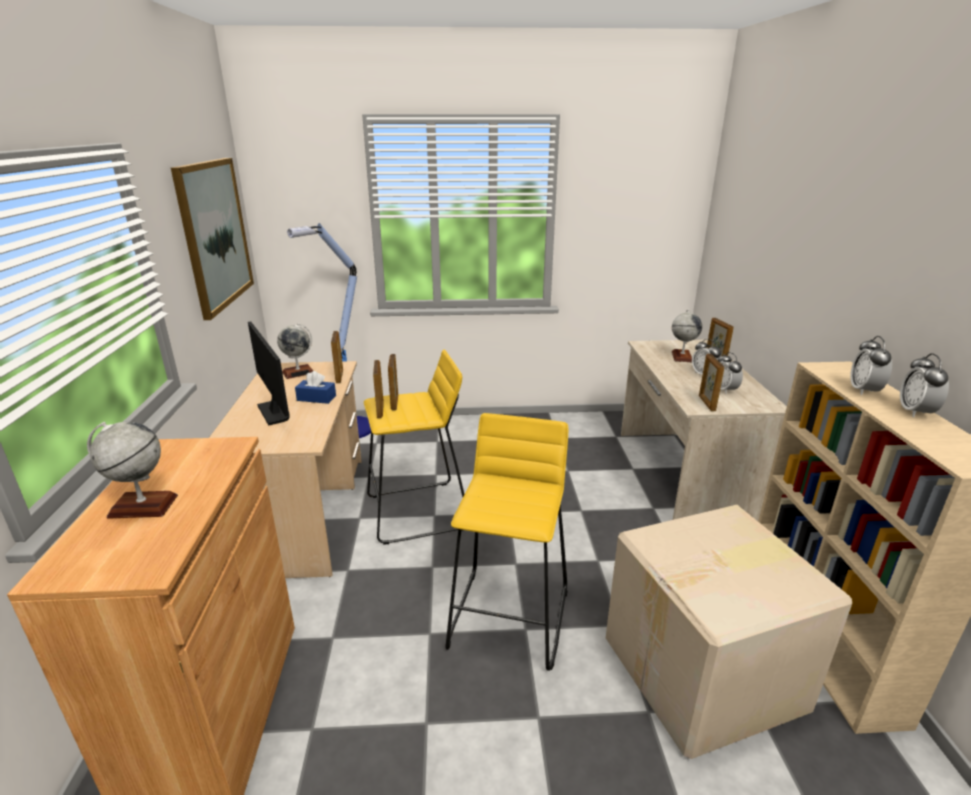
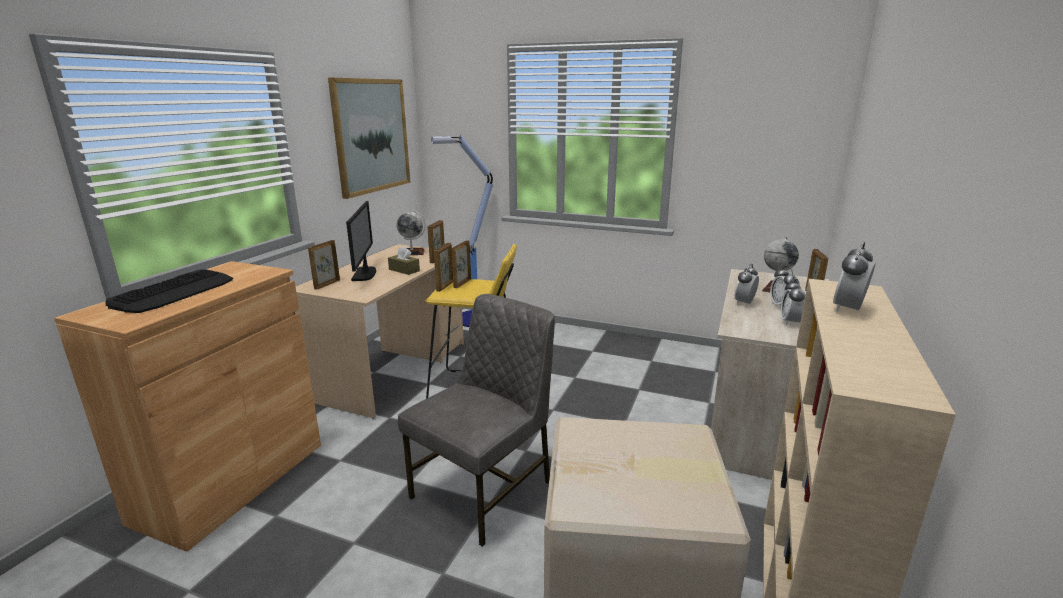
camera: 25 degrees right, 5 degrees down
(142, 506) = (174, 292): globe -> keyboard
(316, 398) = (404, 270): blue tissue box -> brown tissue box
(510, 617) = (485, 489): yellow stool -> grey chair
(706, 403) = (752, 329): picture frame -> picture frame (326, 284)
(915, 412) = (883, 334): alarm clock -> alarm clock (744, 303)

